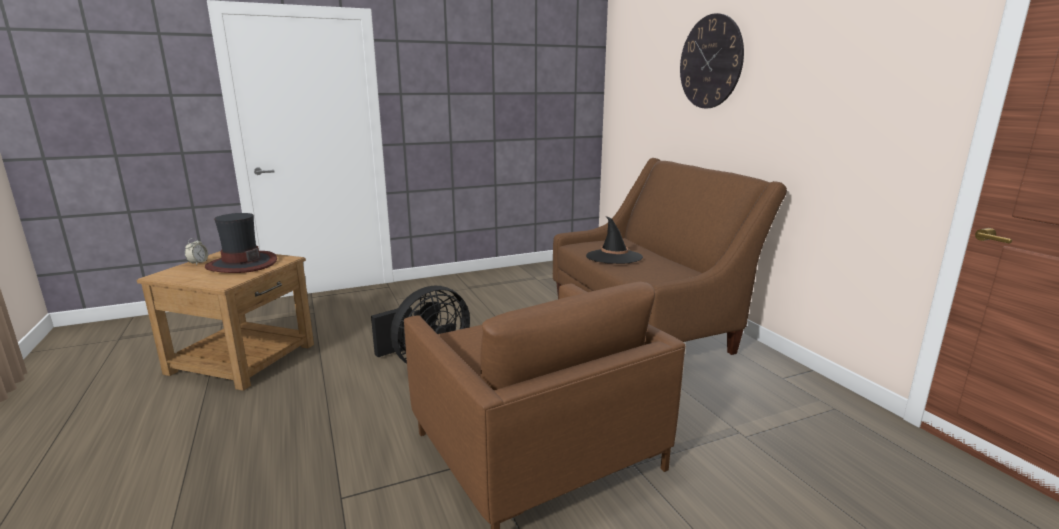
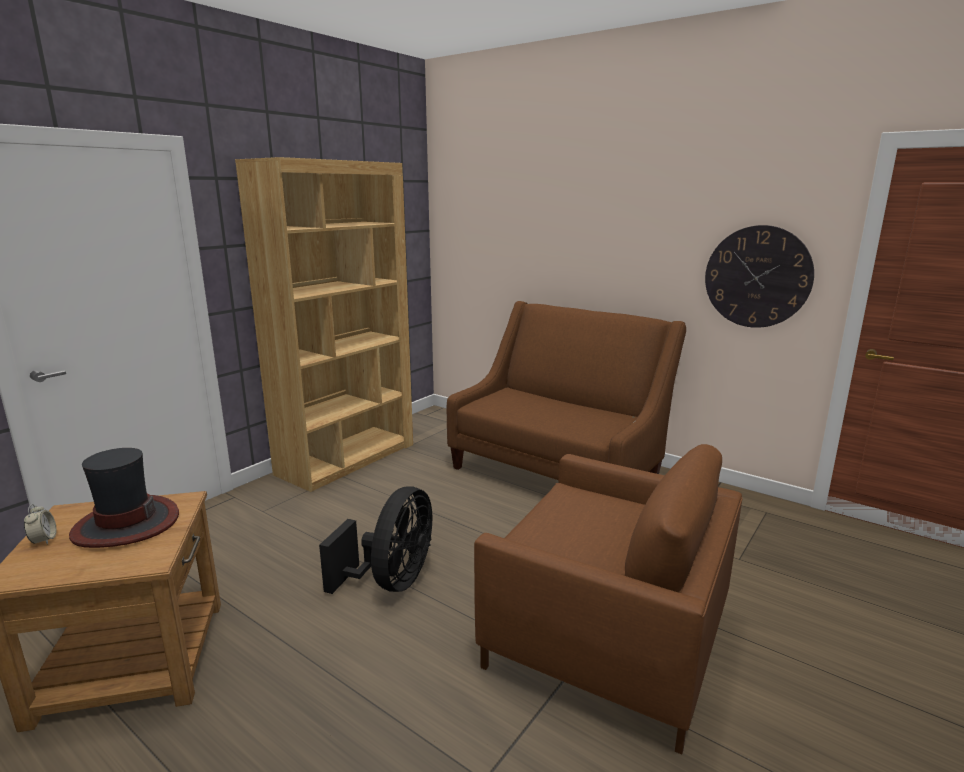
camera: 30 degrees left, 0 degrees up
(486, 279) = (347, 459): none -> brown bookcase
(614, 257) = (530, 412): black hat -> none
(710, 62) = (581, 206): wall clock -> wall clock (757, 277)

